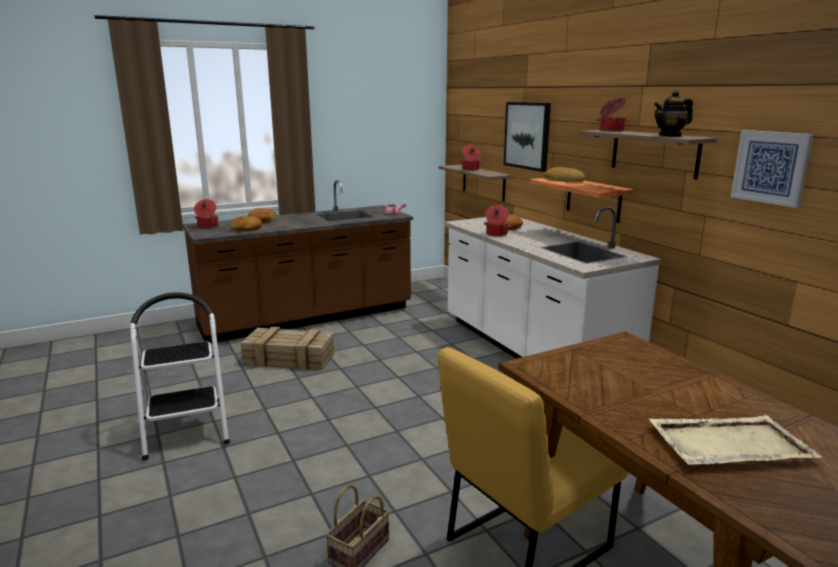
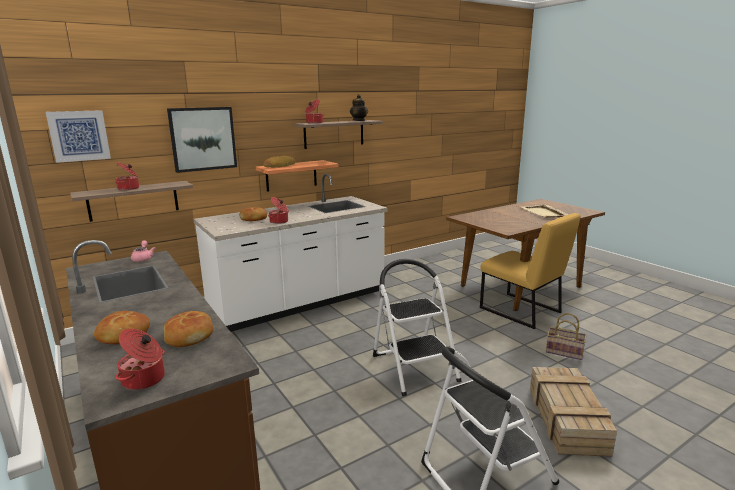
camera: 95 degrees left, 0 degrees up
(290, 358) = (309, 431): crate -> crate (565, 418)
(364, 410) = (413, 367): none -> step ladder
(770, 167) = (395, 131): picture -> picture (79, 136)

